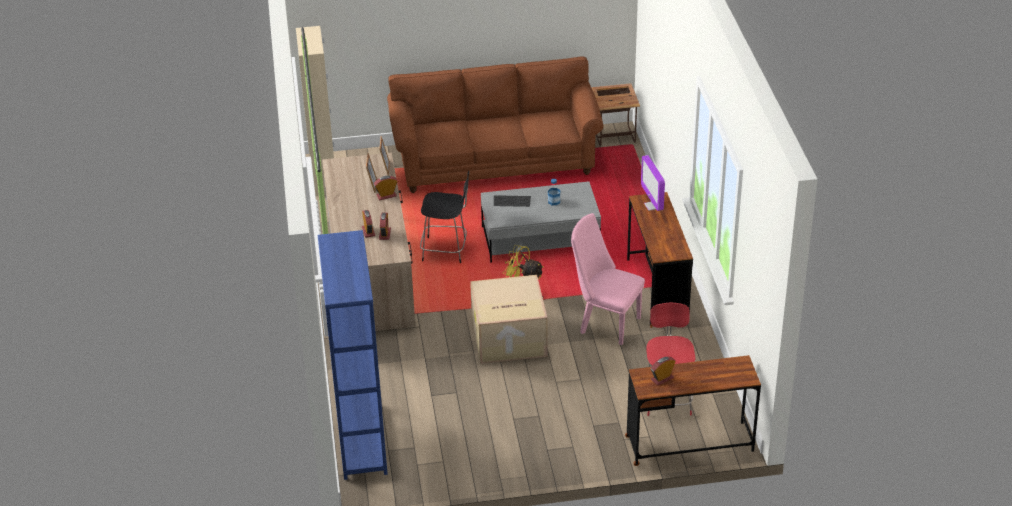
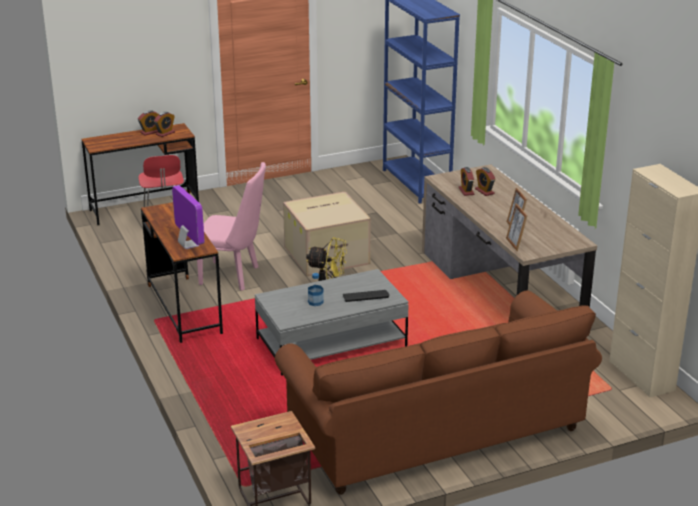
camera: 165 degrees right, 10 degrees down
(386, 195) = (492, 220): alarm clock -> alarm clock (150, 132)
(446, 250) = (433, 318): black chair -> none

